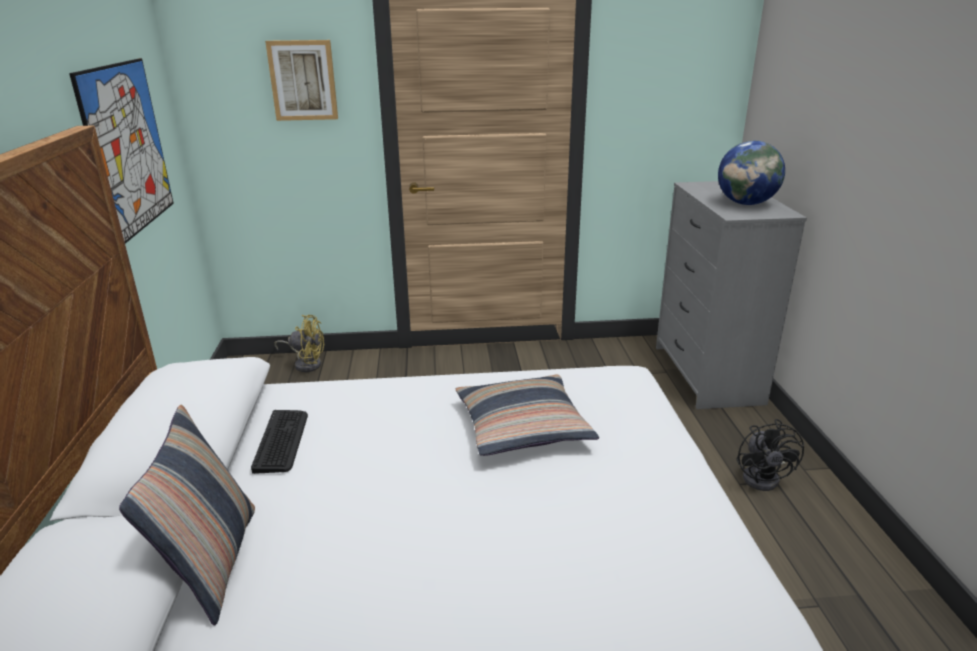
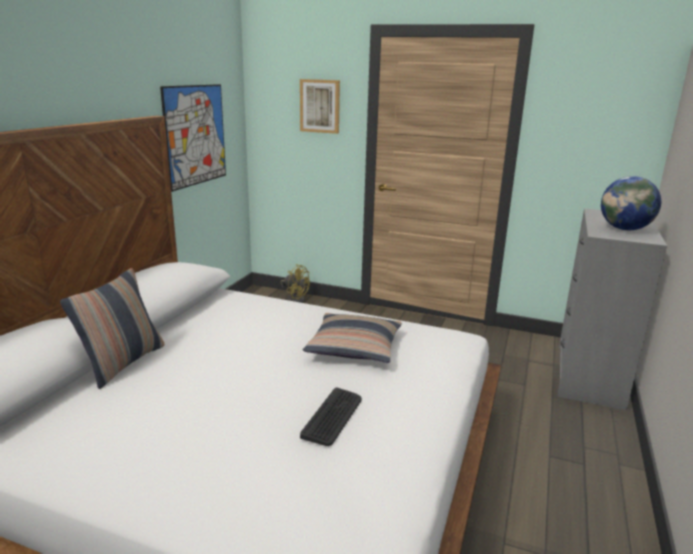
camera: 25 degrees right, 5 degrees down
(281, 441) = (207, 318): keyboard -> keyboard (333, 417)
(764, 477) = (576, 458): black fan -> none

